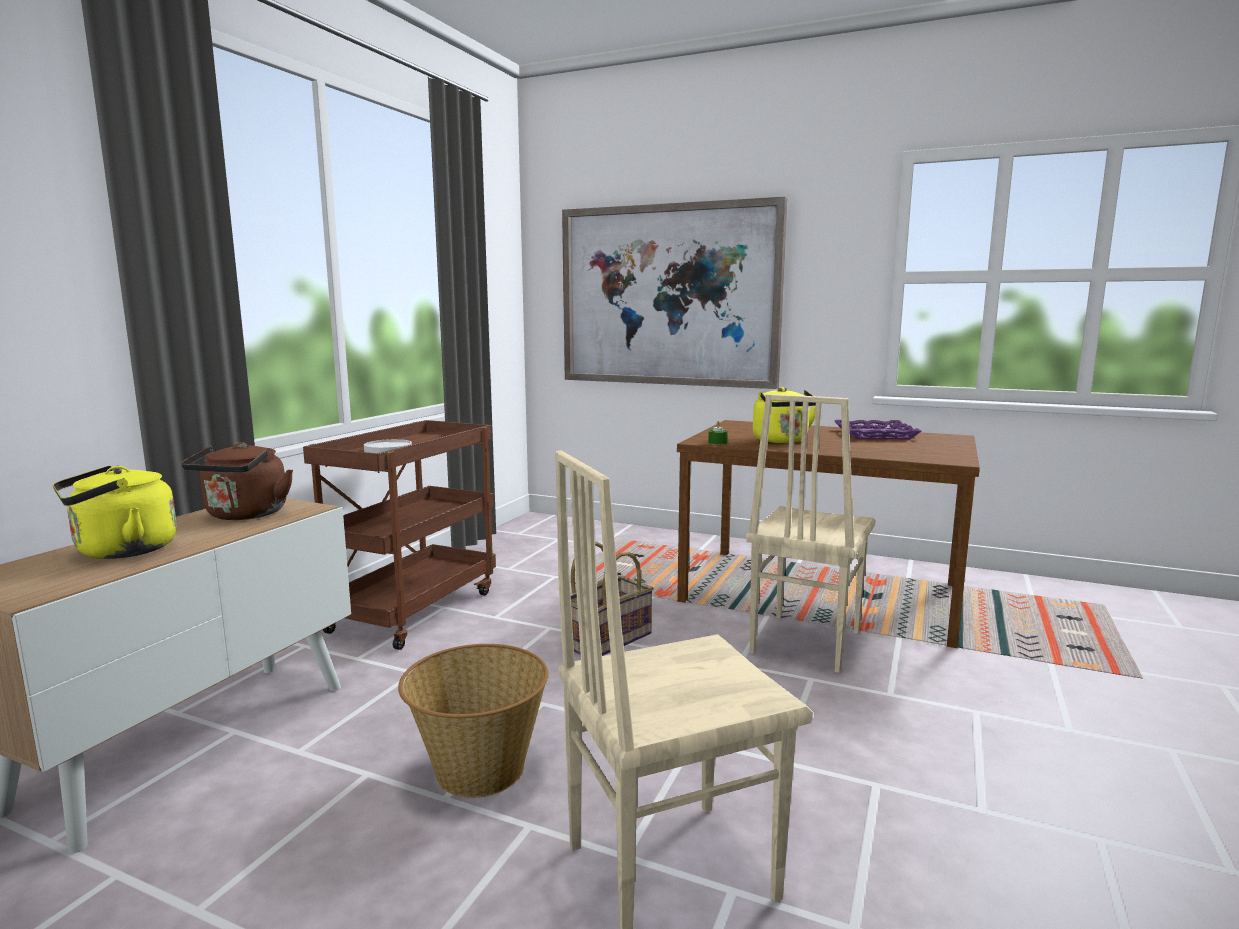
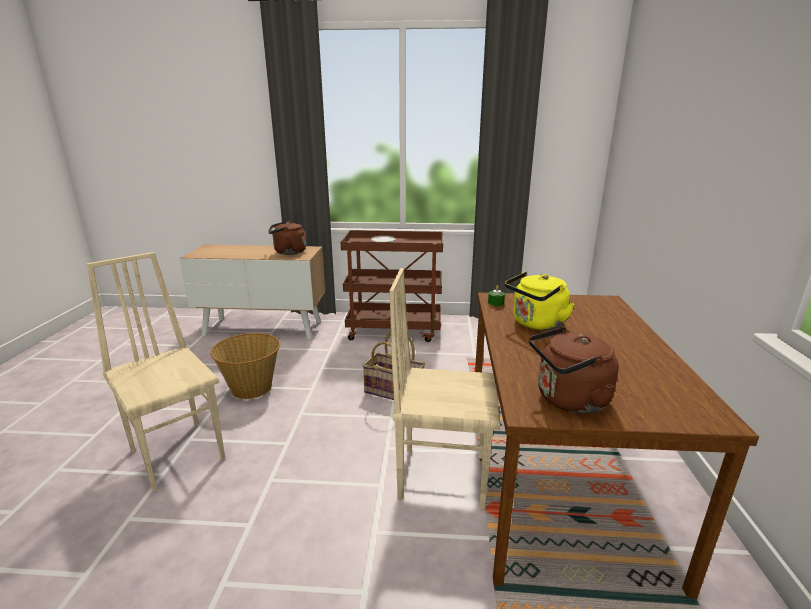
camera: 70 degrees right, 10 degrees up
(120, 551) = (238, 251): yellow kettle -> none
(669, 296) = (664, 164): picture -> none
(875, 434) = (644, 365): purple tray -> none
(935, 452) = (568, 400): none -> brown kettle

